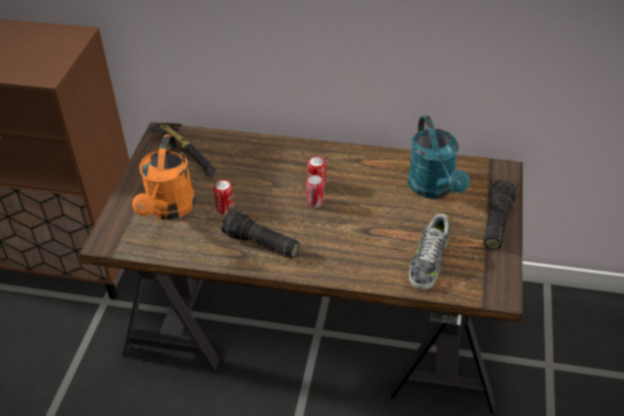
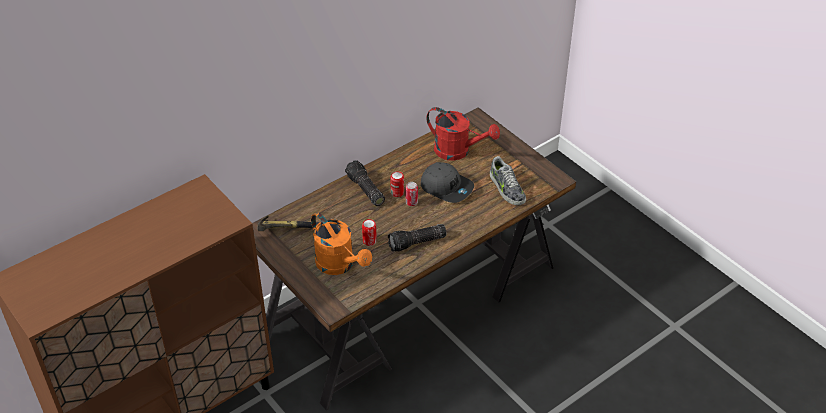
camera: 50 degrees left, 0 degrees up
(370, 214) = (447, 187): none -> grey cap
(434, 189) = (458, 151): turquoise watering can -> red watering can
(495, 222) = (509, 147): flashlight -> flashlight (364, 190)

